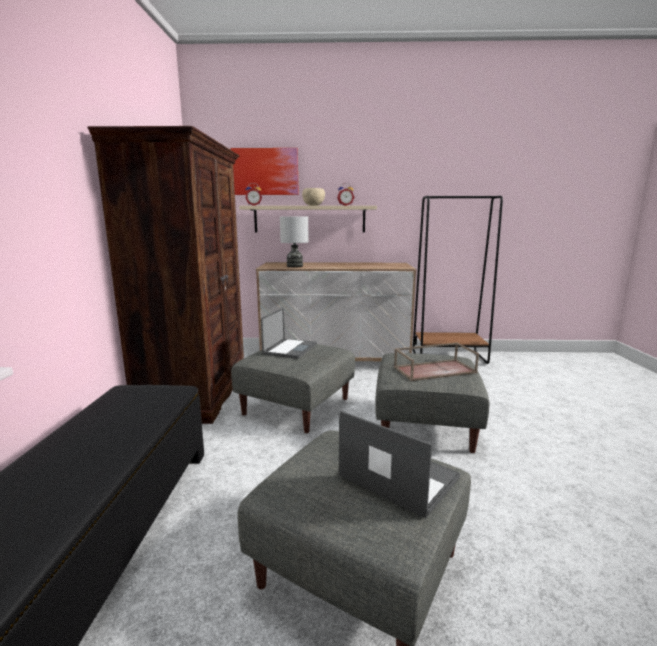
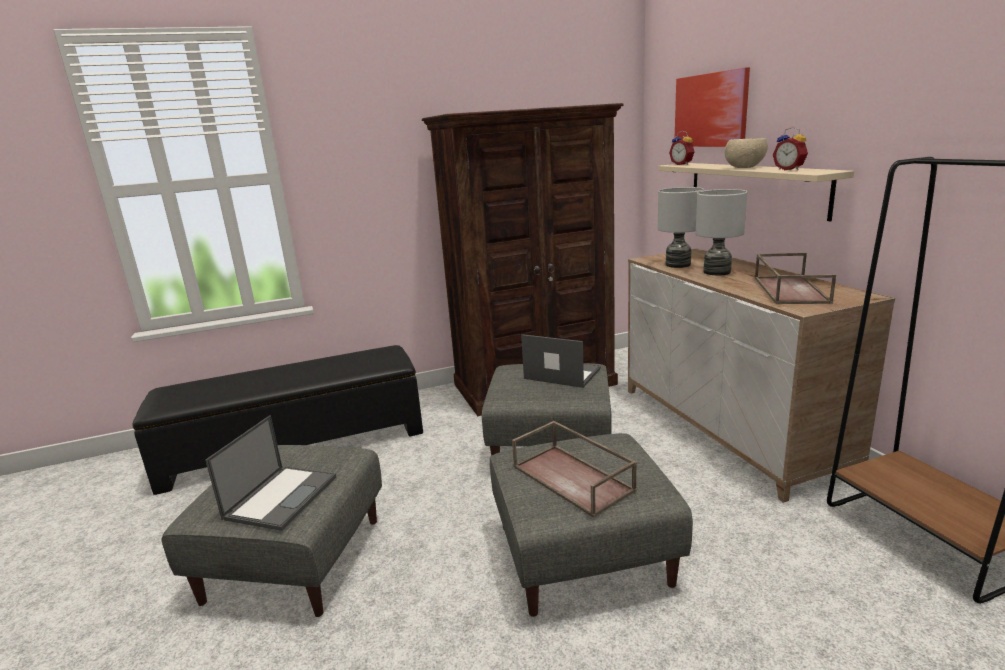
camera: 70 degrees right, 5 degrees up
(290, 348) = (561, 374): laptop -> laptop turned 150 degrees counterclockwise
(324, 265) = (717, 272): none -> grey table lamp
(374, 265) = (788, 289): none -> brown tray

